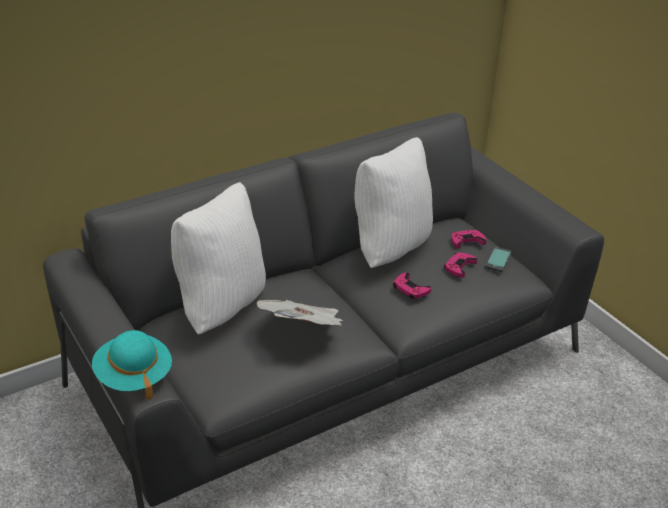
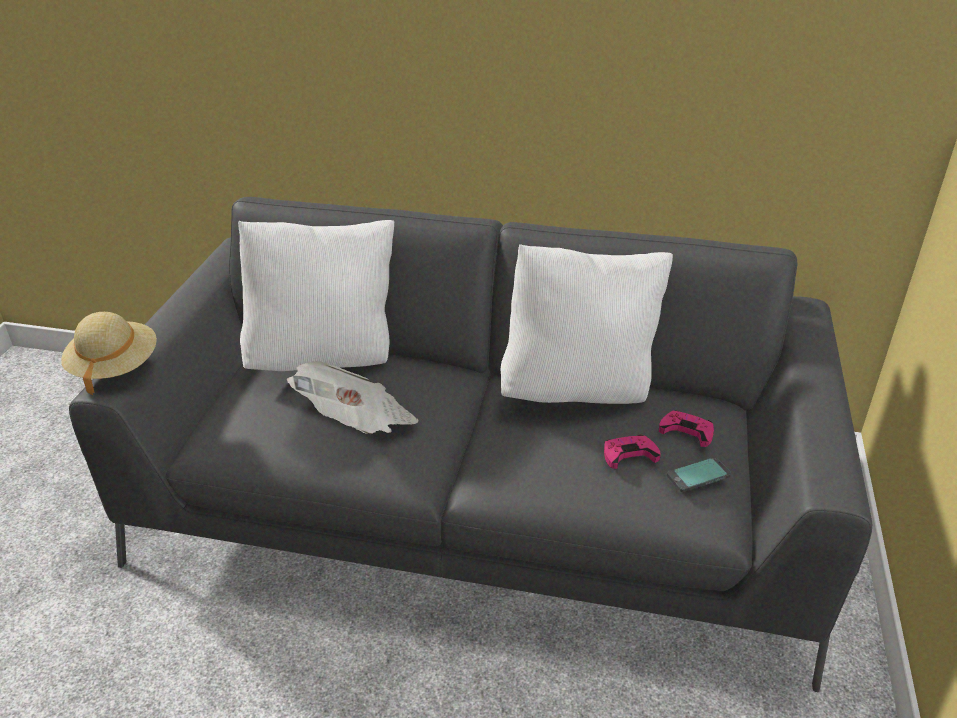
camera: 45 degrees right, 0 degrees up
(133, 376) = (114, 367): turquoise hat -> beige hat
(410, 289) = (532, 447): pink game controller -> none

